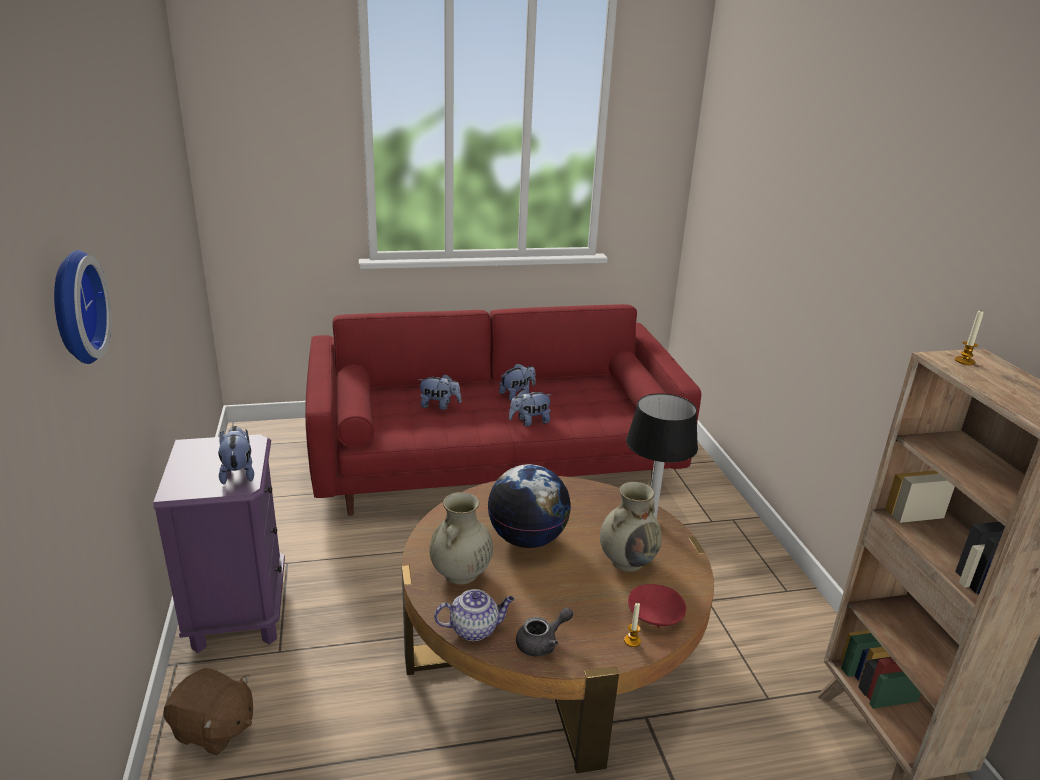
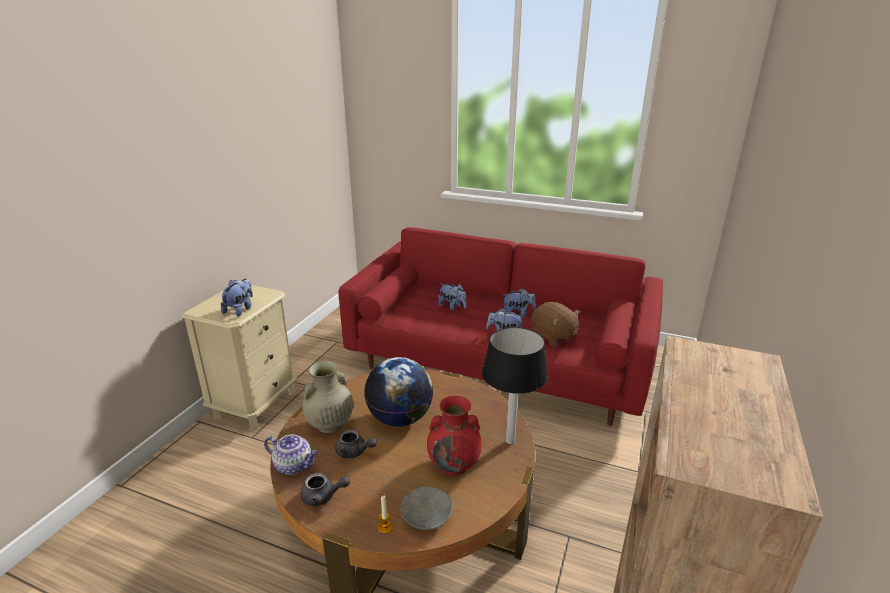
camera: 35 degrees right, 0 degrees up
(72, 307) = (102, 176): wall clock -> none
(214, 729) = (179, 467): brown plush toy -> brown plush toy (553, 336)
(238, 611) = (256, 404): purple nightstand -> beige nightstand
(521, 589) = (354, 452): none -> grey teapot
(628, 560) = (454, 464): beige vase -> red vase
(654, 614) = (426, 516): red bowl -> grey bowl
(964, 361) = (717, 361): candle -> none

